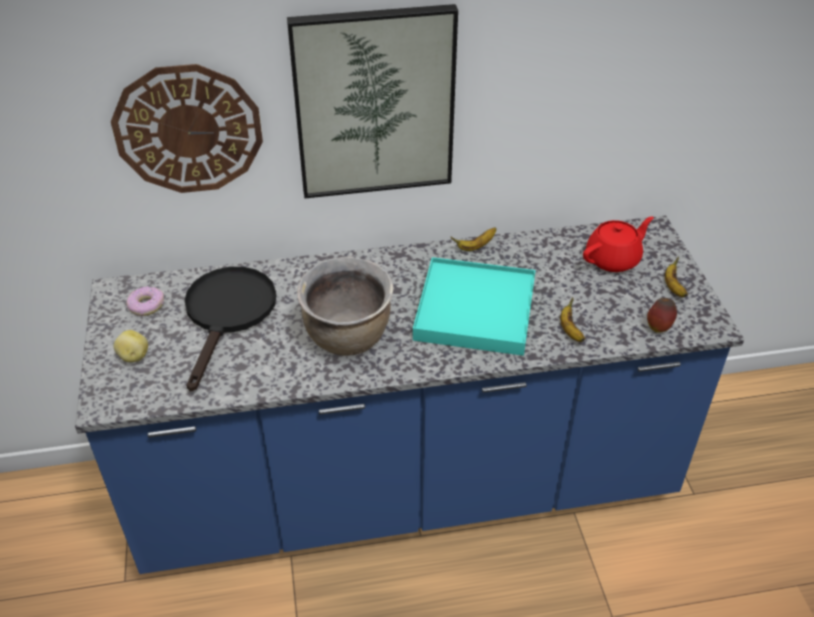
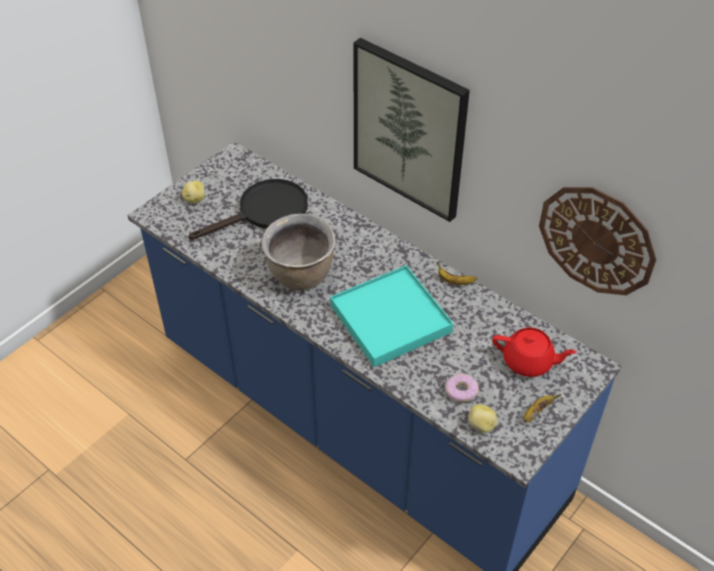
camera: 50 degrees right, 5 degrees up
(146, 305) = (236, 175): donut -> donut (461, 391)
(188, 129) = (298, 78): wall clock -> wall clock (596, 240)
(570, 330) = (424, 378): banana -> none
(658, 327) = (481, 425): apple -> potato

